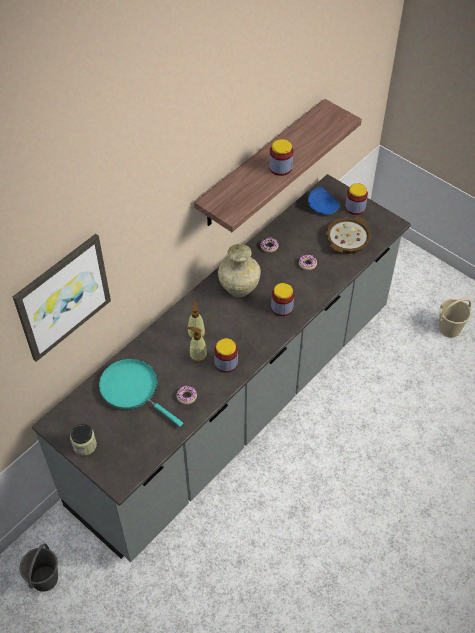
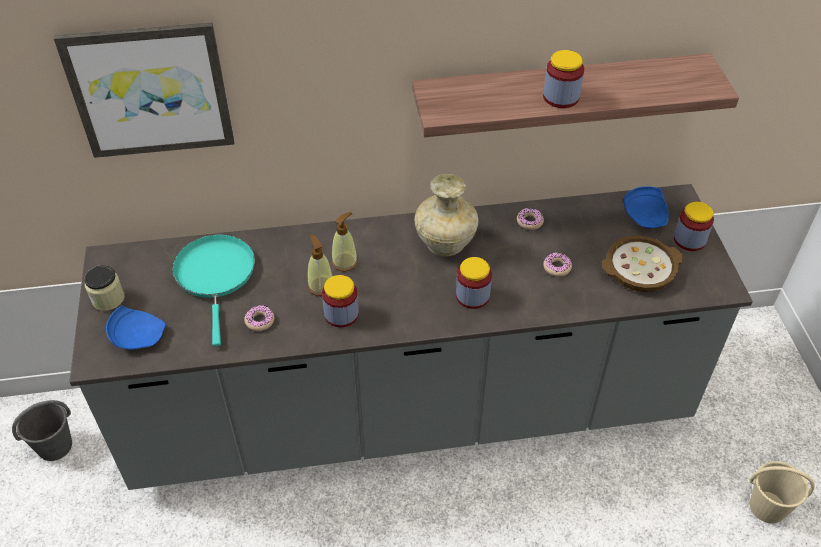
camera: 40 degrees right, 5 degrees down
(128, 452) = (138, 335): none -> blue plate

